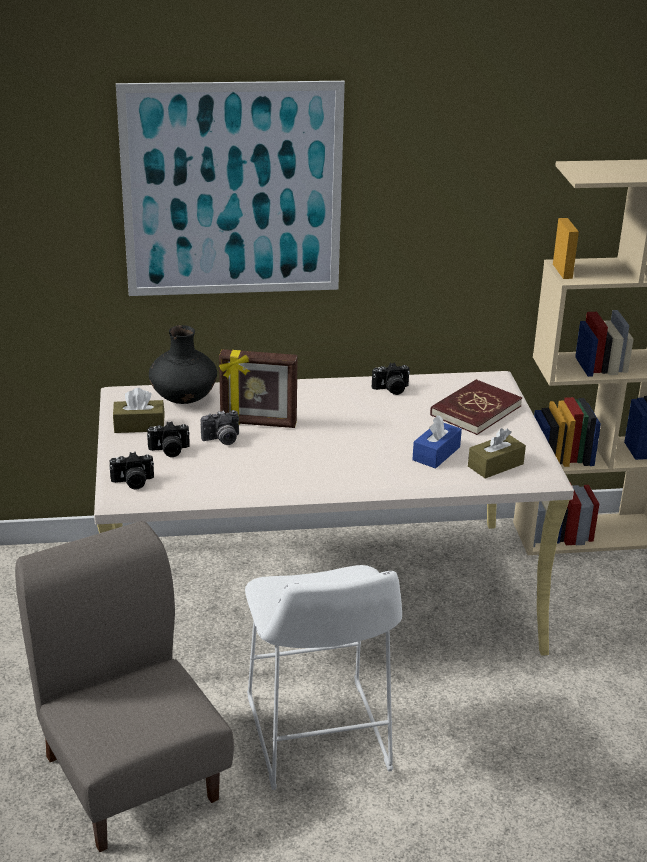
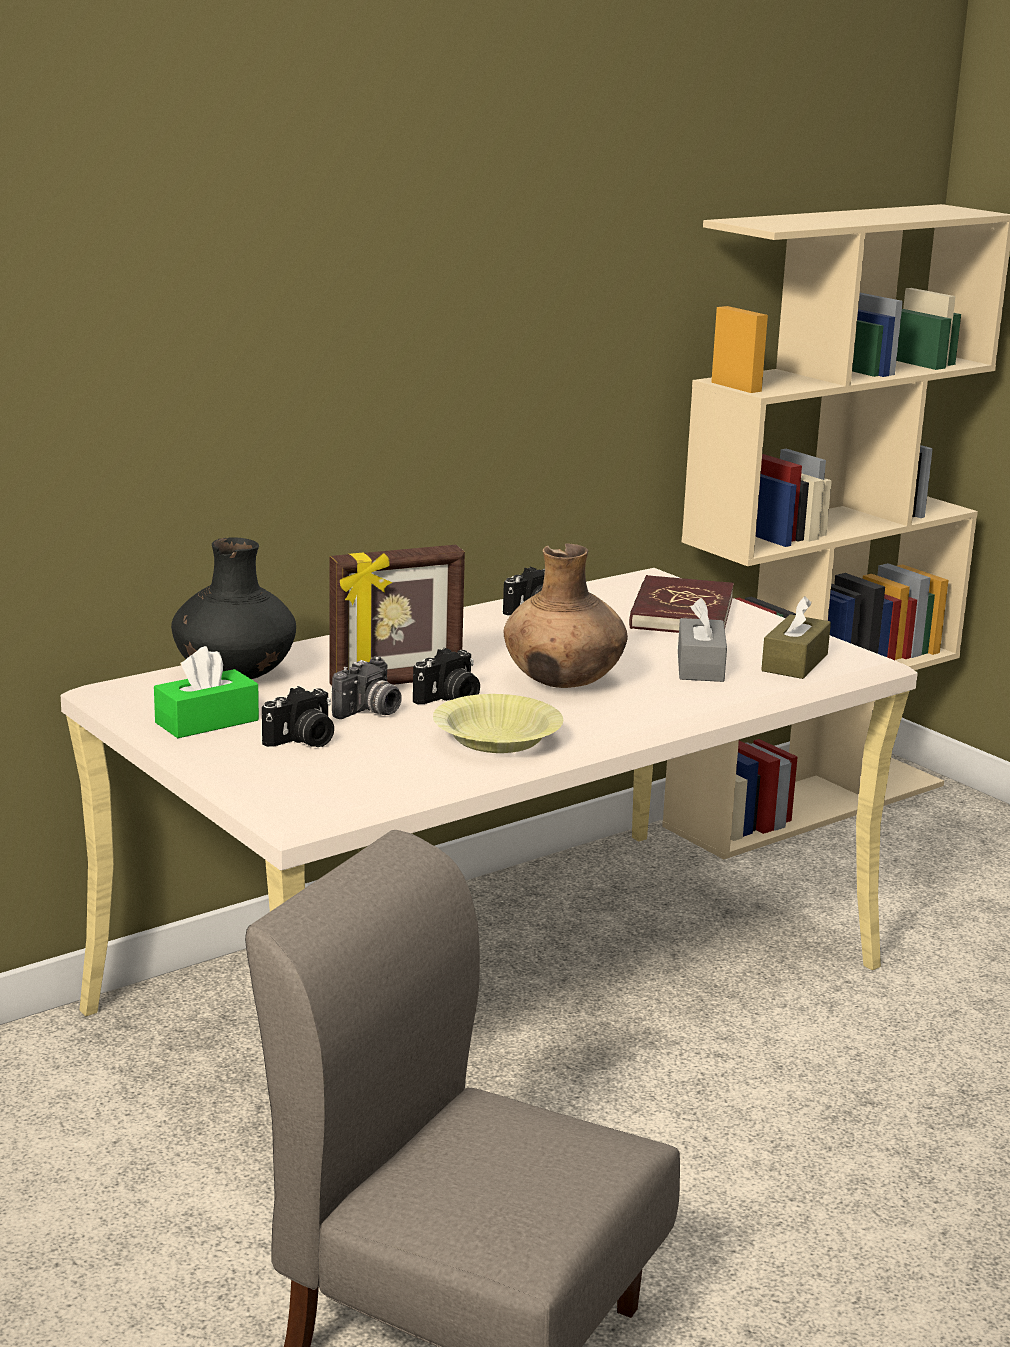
camera: 30 degrees left, 10 degrees down
(133, 482) = (300, 791): camera -> camera (449, 699)
(139, 425) = (207, 721): brown tissue box -> green tissue box
(232, 191) = (269, 294): picture -> none
(263, 476) = (496, 740): none -> yellow bowl
(318, 740) = (696, 1173): white stool -> none
(345, 446) = (564, 683): none -> brown vase
(436, 453) = (700, 666): blue tissue box -> grey tissue box

